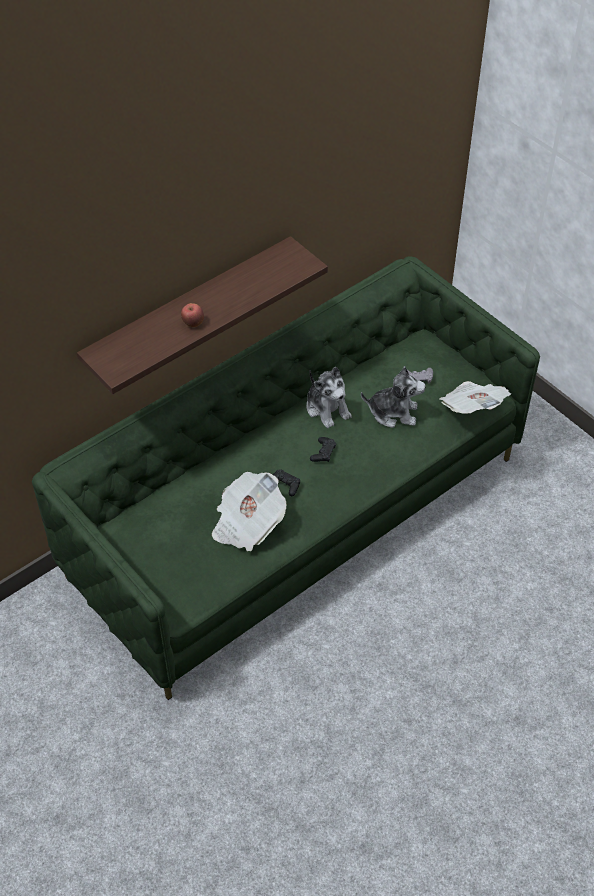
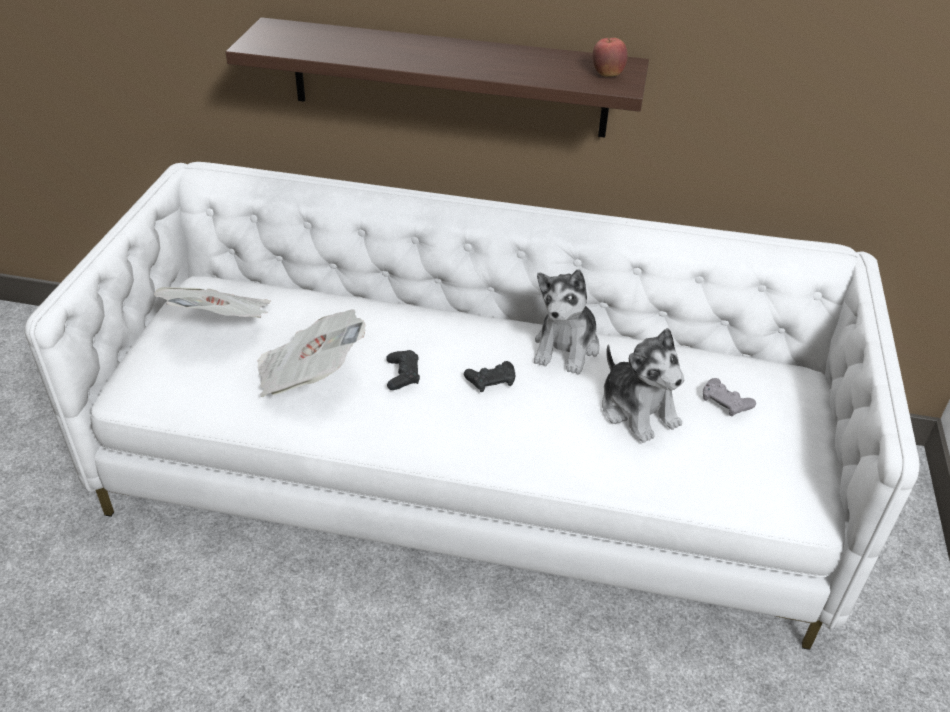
camera: 50 degrees right, 10 degrees down
(193, 323) = (398, 56): apple -> apple (607, 74)
(296, 514) = (471, 476): green sofa -> white sofa
(472, 408) = (754, 489): newspaper -> newspaper (222, 324)

